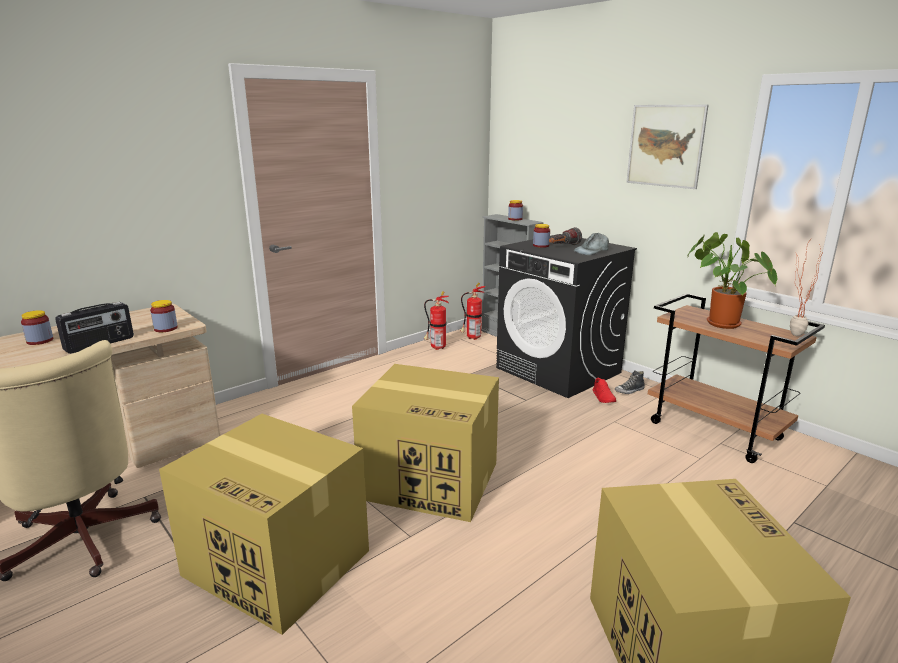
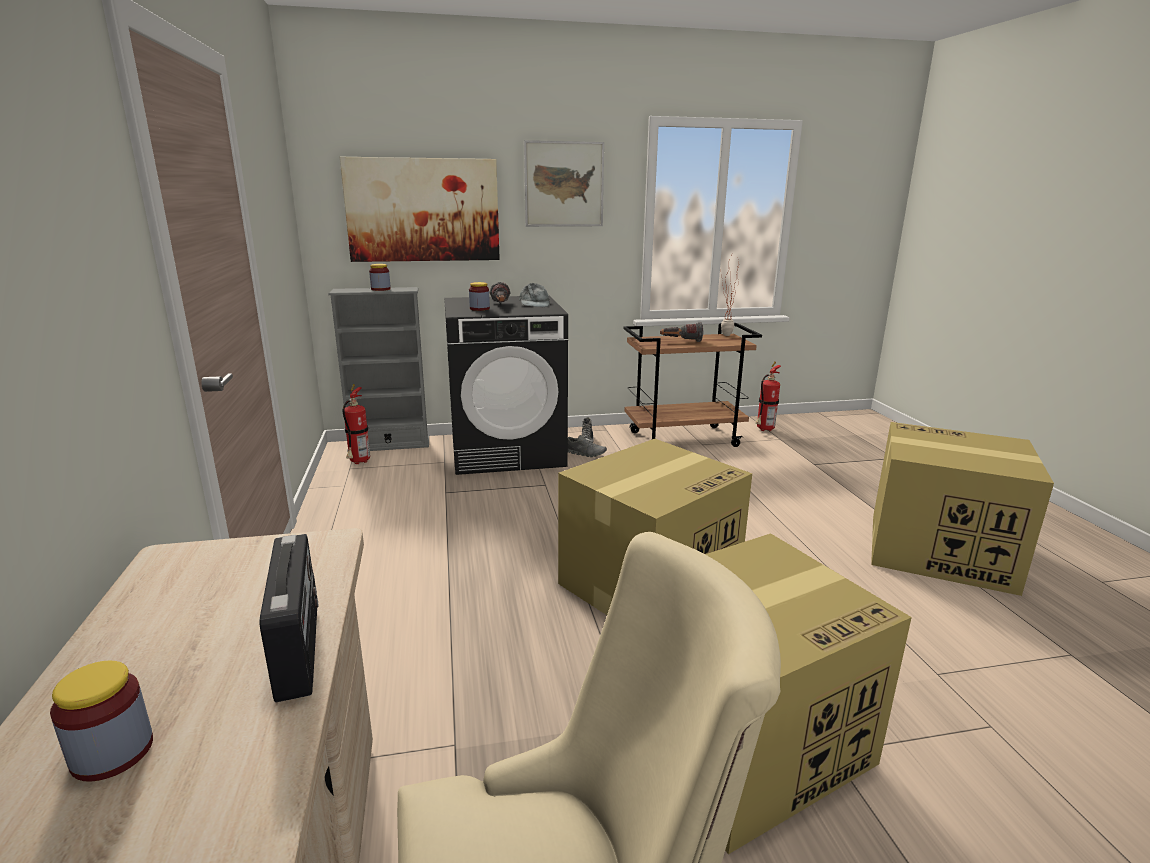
camera: 60 degrees left, 0 degrees up
(166, 328) = (317, 565): jar -> none
(436, 348) = (345, 488): fire extinguisher -> fire extinguisher (764, 430)
(557, 162) = (423, 210): none -> picture
(603, 398) = (586, 453): red shoe -> grey shoe
(719, 323) = (680, 341): potted plant -> flashlight

